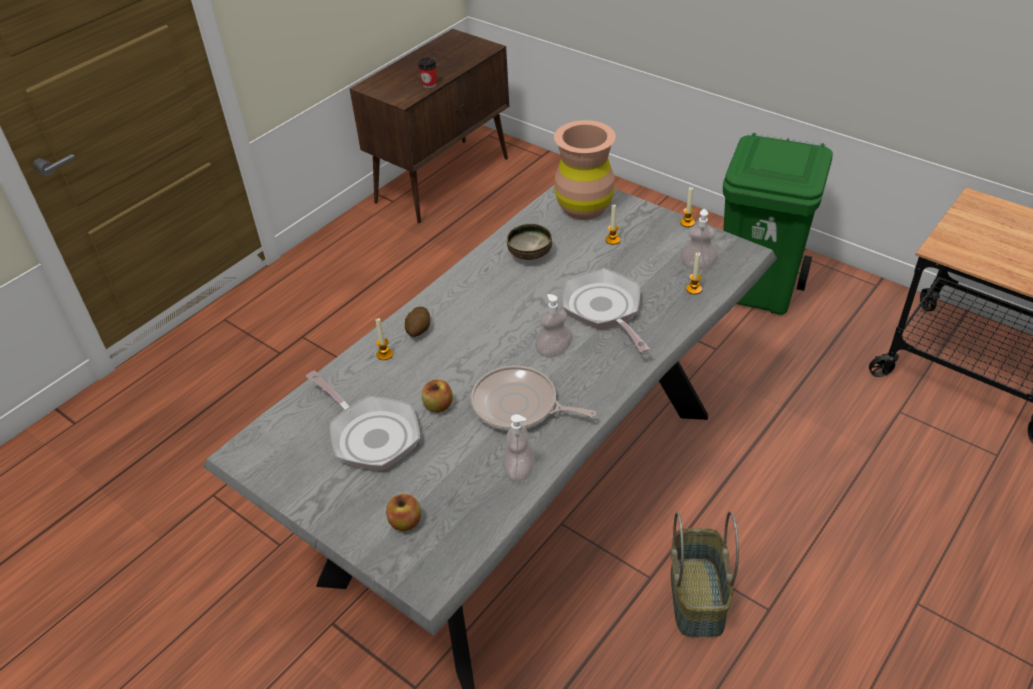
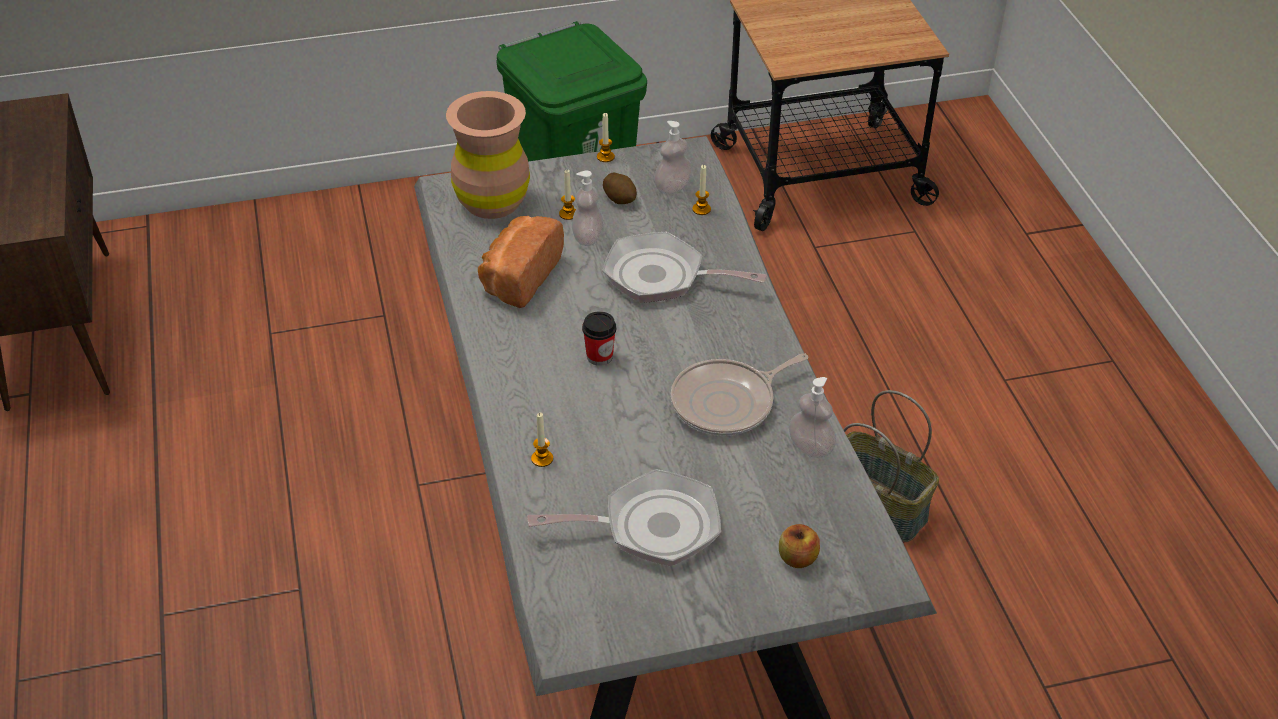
camera: 55 degrees left, 0 degrees up
(419, 330) = (535, 415): potato -> potato (620, 198)
(429, 85) = (46, 189): cup -> cup (599, 356)
(438, 406) = (665, 457): apple -> none
(530, 255) = (518, 277): bowl -> bread
(554, 351) = (679, 339): soap dispenser -> soap dispenser (587, 237)

